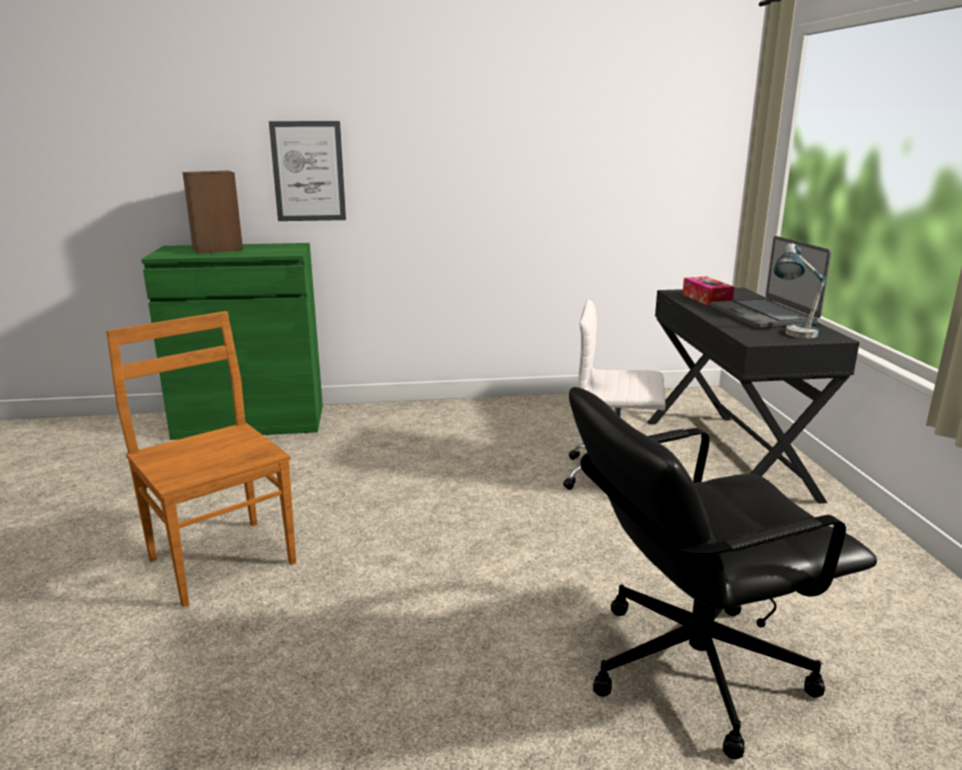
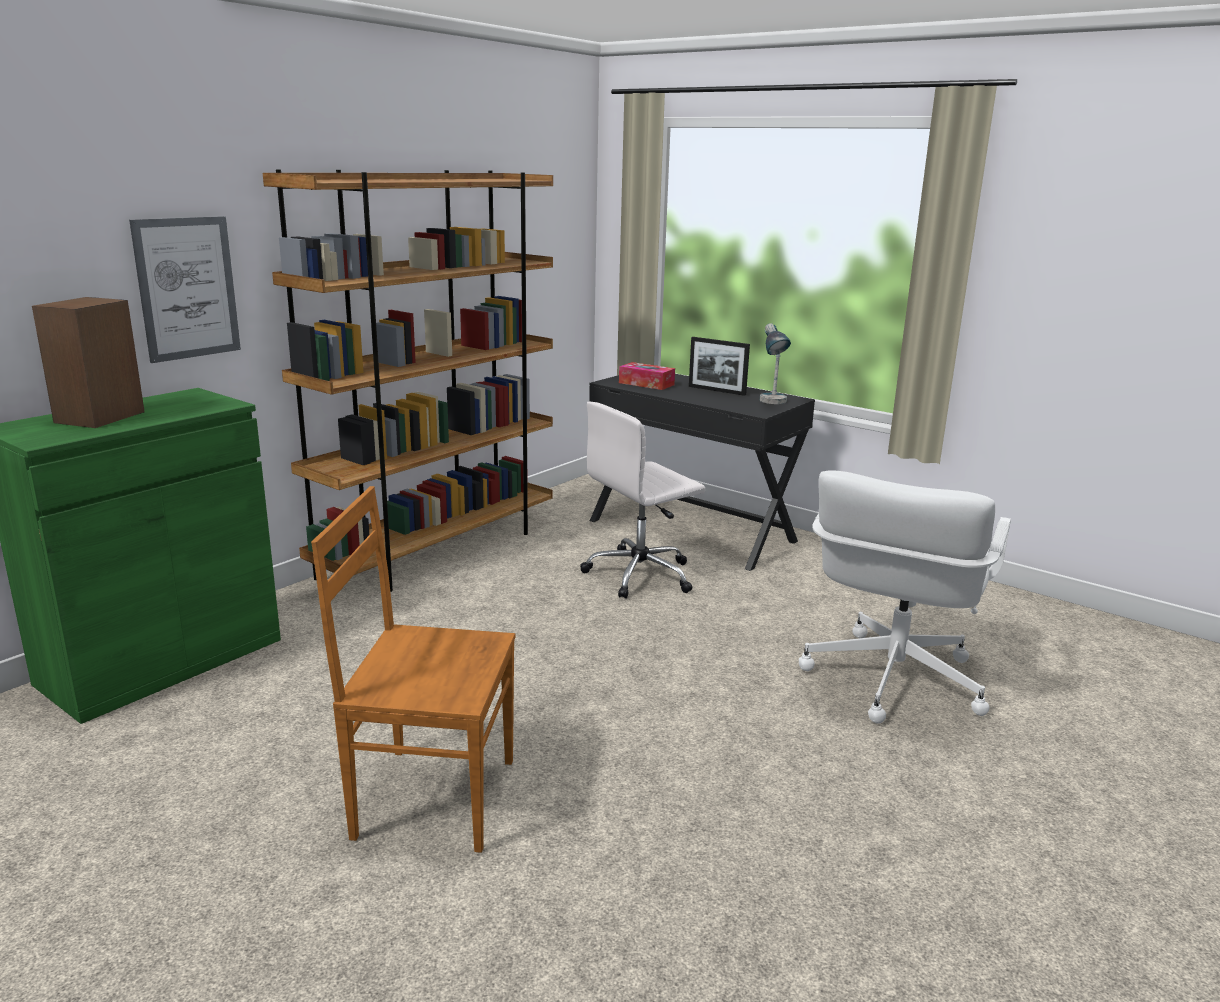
camera: 45 degrees left, 0 degrees up
(497, 409) = (438, 550): none -> brown bookcase
(692, 667) = (891, 680): black office chair -> white office chair
(763, 315) = (716, 390): laptop -> picture frame

